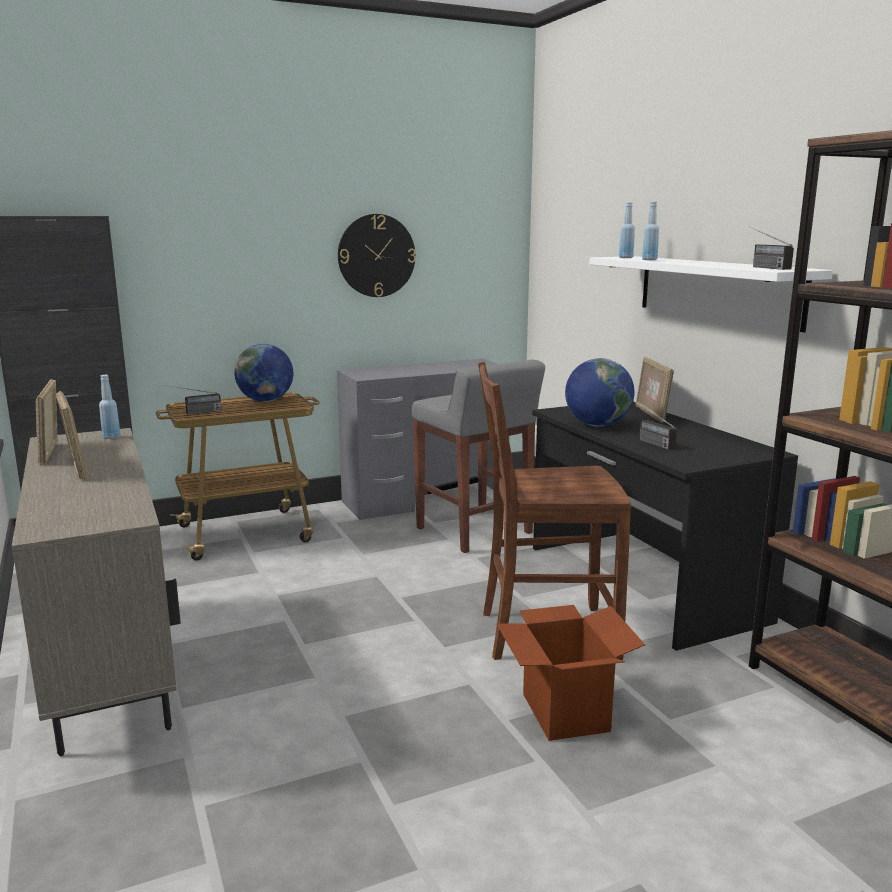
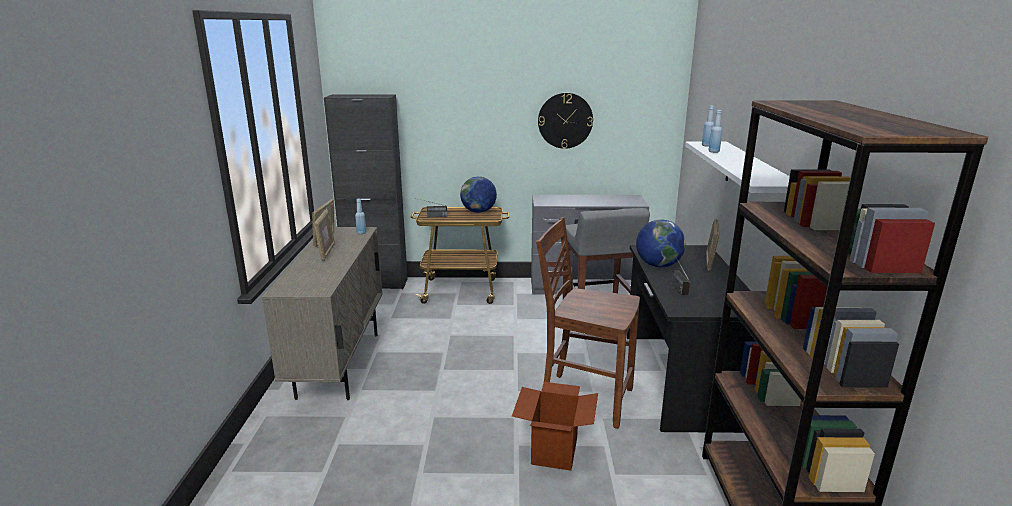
camera: 25 degrees right, 5 degrees up
(762, 267) = (761, 176): radio -> none

